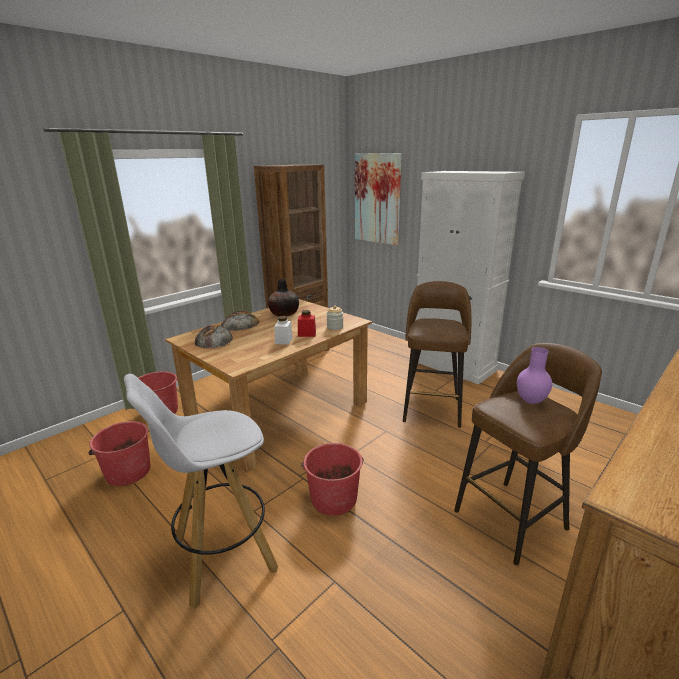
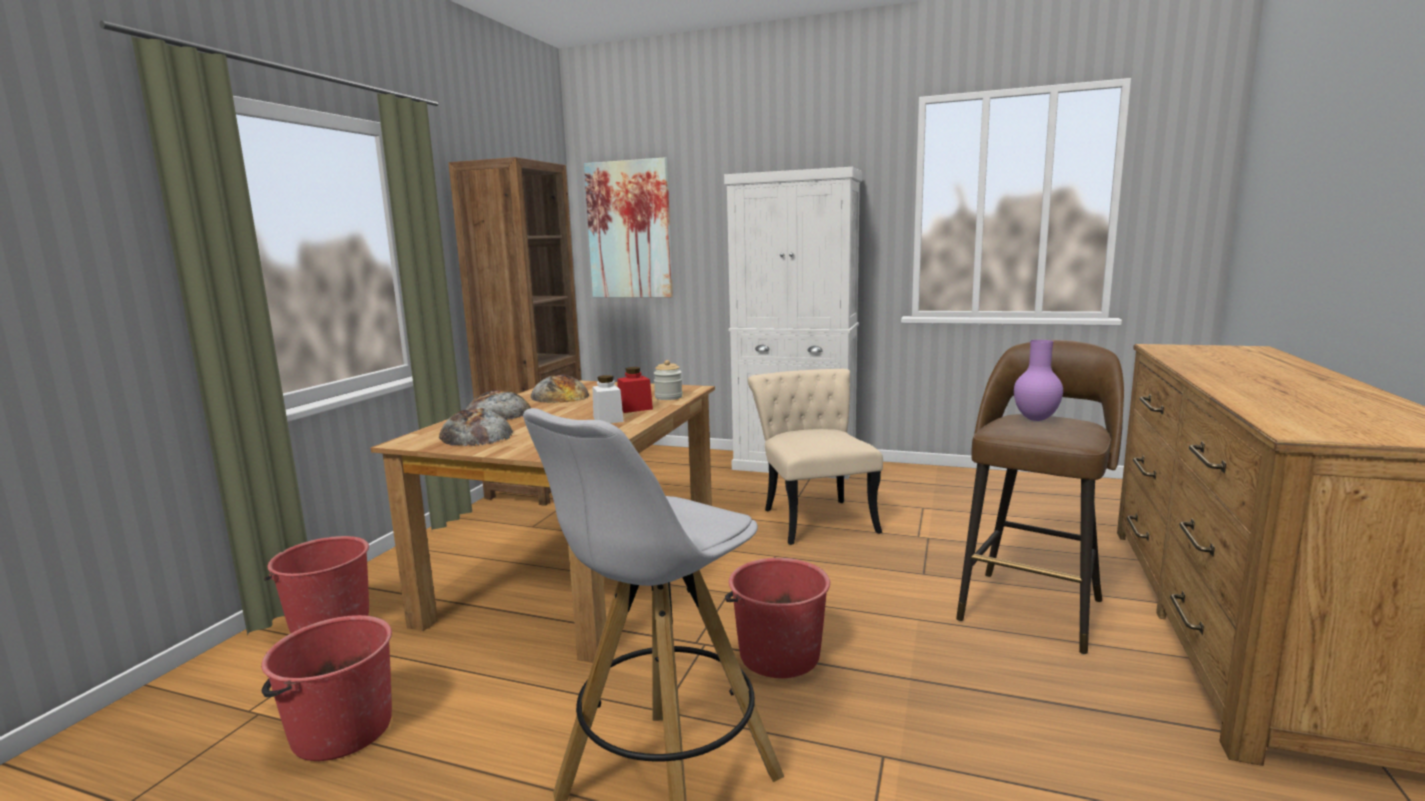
camera: 25 degrees left, 10 degrees down
(284, 314) = (560, 395): vase -> bread
(432, 408) = (814, 516): brown stool -> beige chair

